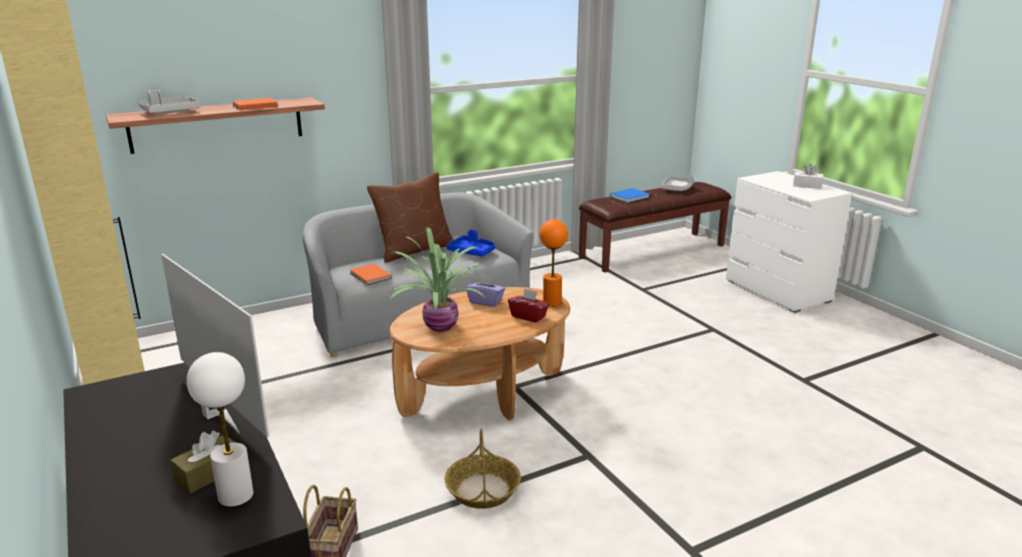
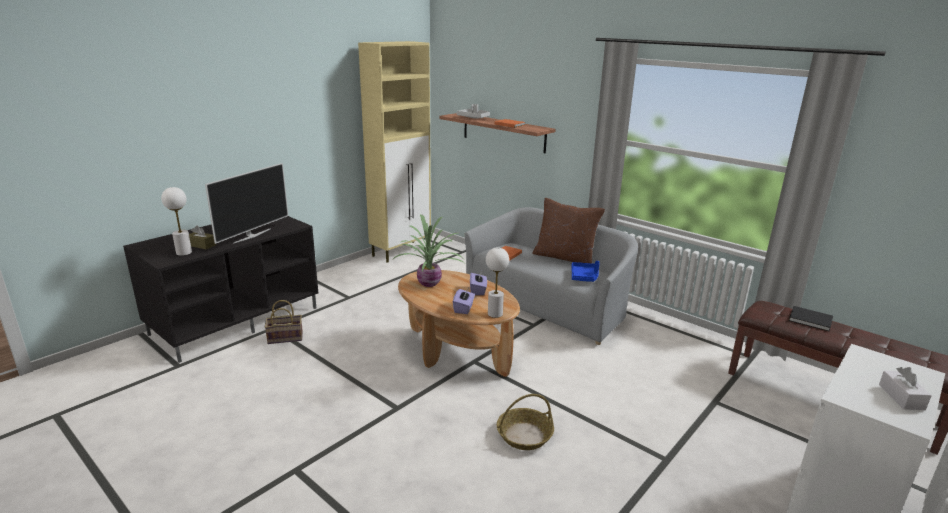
camera: 70 degrees right, 0 degrees up
(482, 489) = (345, 372): basket -> basket (524, 435)
(528, 316) = (464, 308): red tissue box -> purple tissue box
(551, 302) = (495, 314): orange table lamp -> white table lamp
(630, 196) = (811, 320): blue book -> black book
(677, 189) = (894, 346): grey tray -> none

